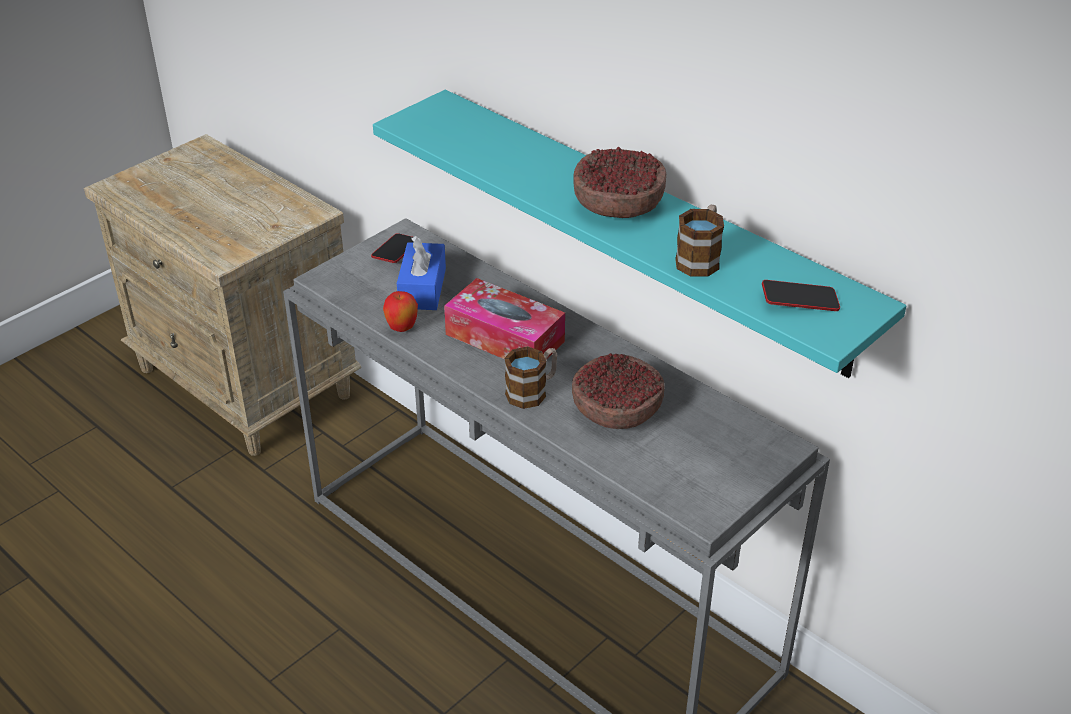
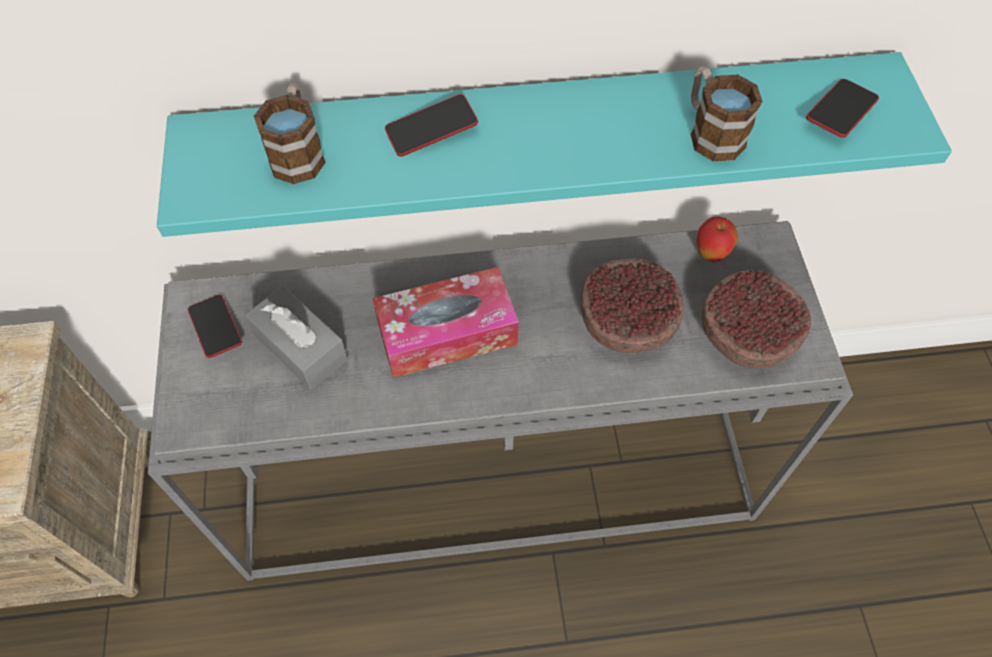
camera: 50 degrees left, 20 degrees up
(402, 328) = (345, 409): apple -> apple (710, 254)
(422, 288) = (300, 347): blue tissue box -> grey tissue box
(532, 391) = (544, 365): mug -> mug (298, 152)
(552, 166) = (431, 130): none -> phone
(617, 204) = (557, 129): bowl -> bowl (747, 334)

